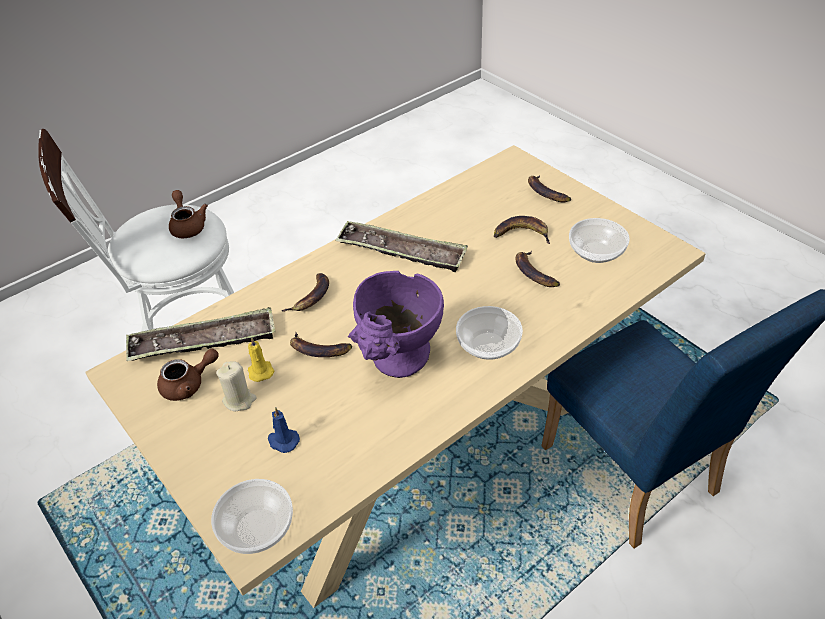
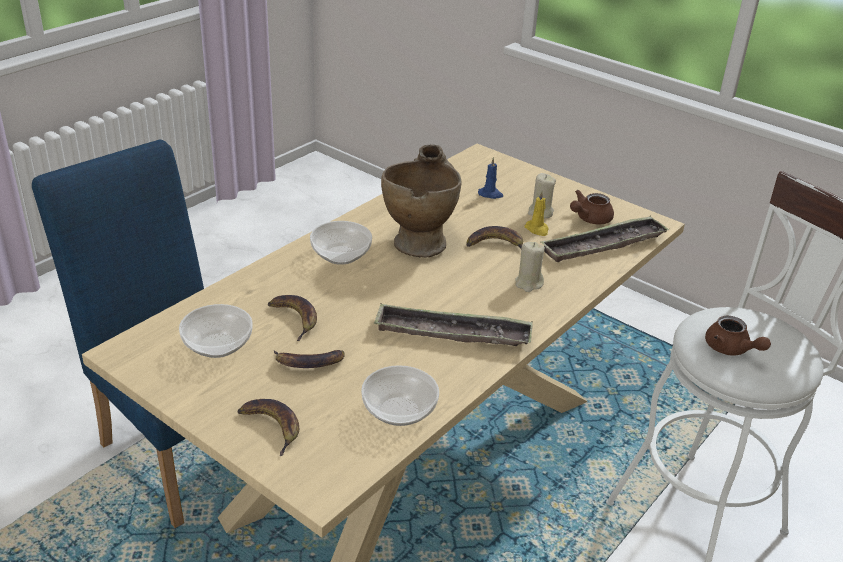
camera: 165 degrees right, 10 degrees down
(255, 528) = (482, 160): bowl -> bowl (400, 411)
(311, 297) = (528, 283): banana -> beige candle
(398, 363) = (419, 239): purple vase -> beige vase

